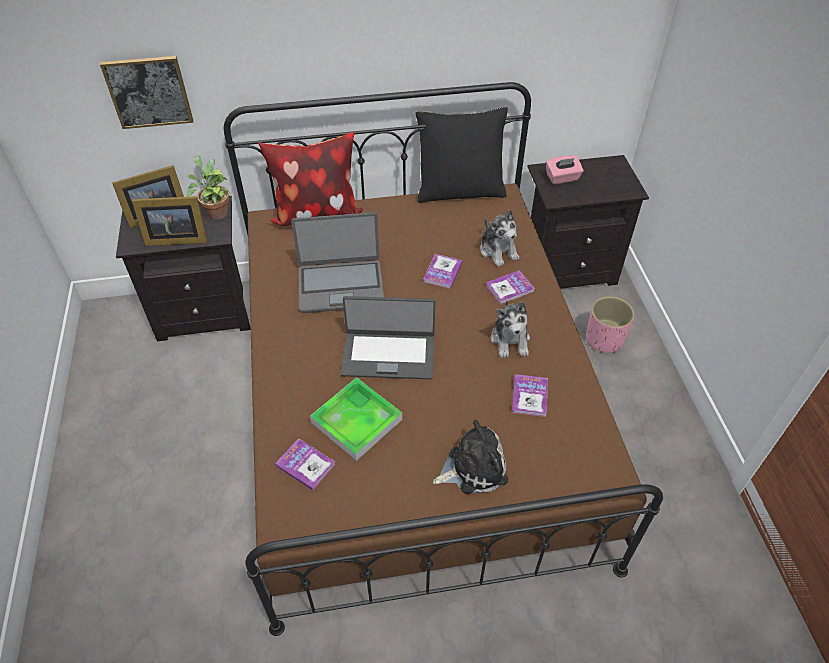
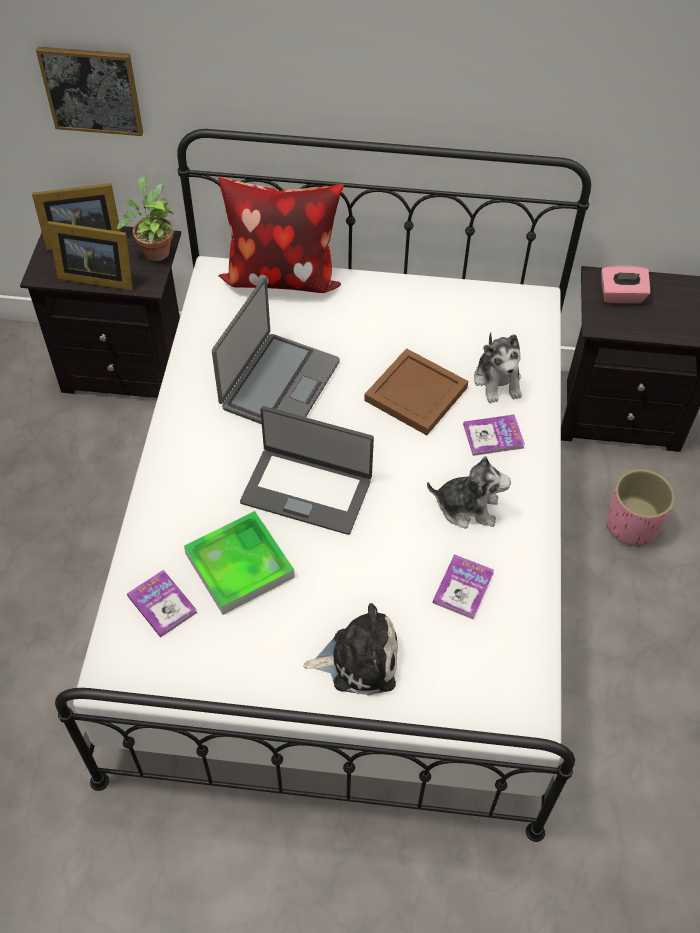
camera: 15 degrees right, 5 degrees up
(341, 286) = (279, 384): laptop -> laptop turned 75 degrees counterclockwise
(414, 407) = (347, 555): brown bed -> white bed
(442, 272) = (414, 394): book -> brown tray
(460, 190) = (479, 283): black pillow -> none
(510, 340) = (467, 507): plush toy -> plush toy turned 90 degrees counterclockwise

